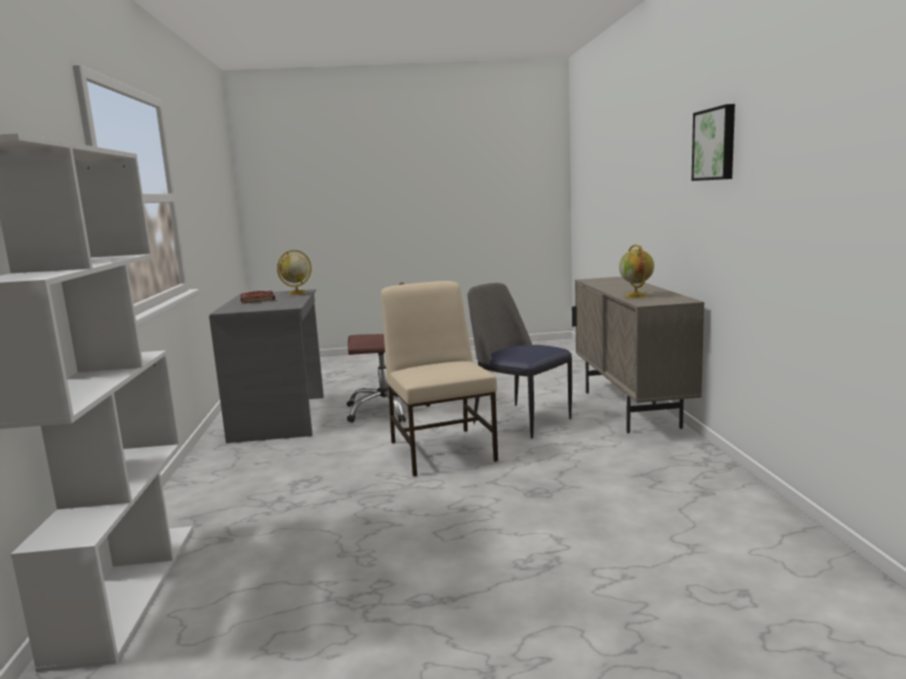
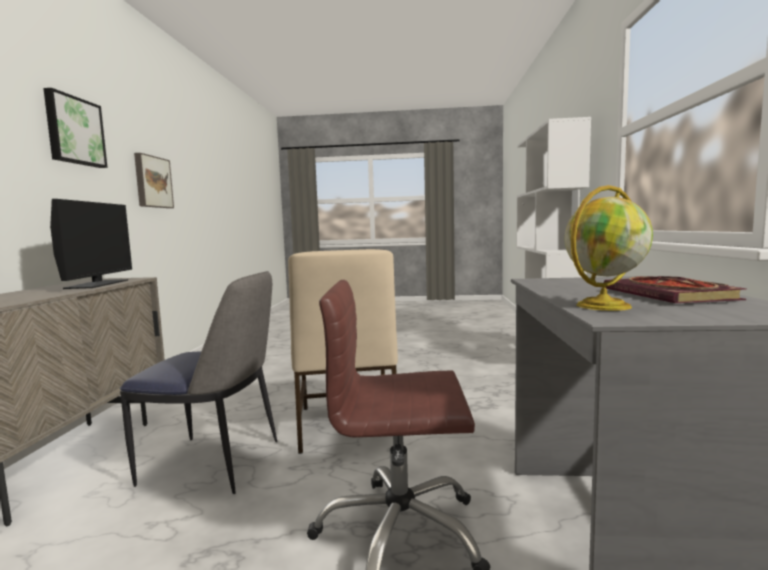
camera: 170 degrees left, 5 degrees down
(520, 420) = (215, 463): chair -> chair turned 45 degrees counterclockwise
(636, 296) = (97, 284): globe -> monitor
(794, 184) = (152, 182): none -> picture

